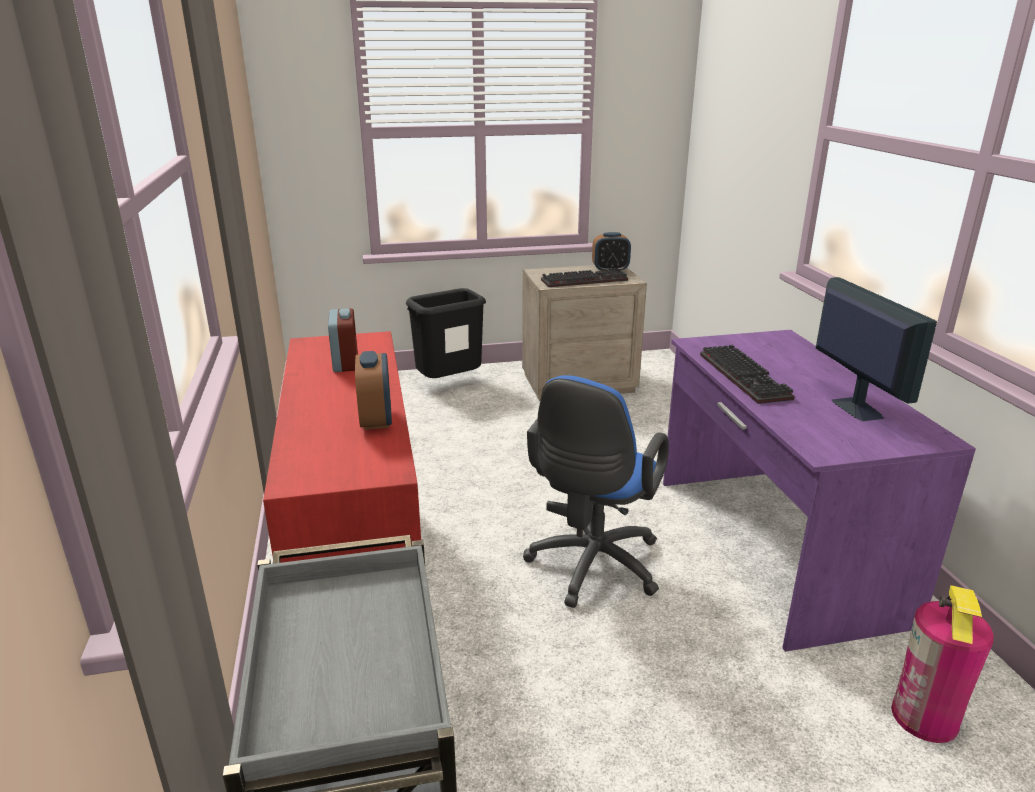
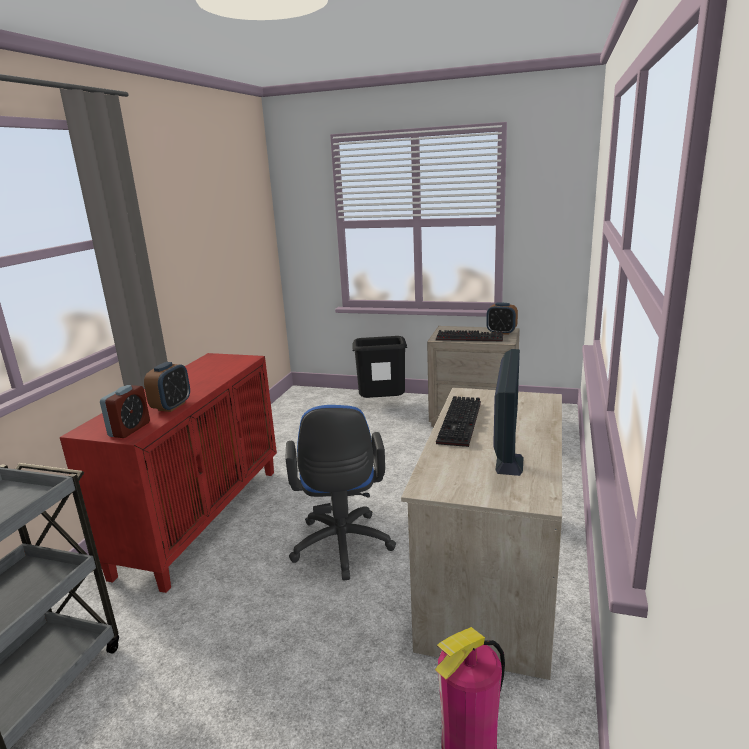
camera: 30 degrees right, 5 degrees down
(345, 363) = (210, 371): alarm clock -> alarm clock (129, 429)
(591, 568) = (342, 549): blue office chair -> blue office chair turned 60 degrees counterclockwise
(772, 546) = (491, 574): purple desk -> beige desk

